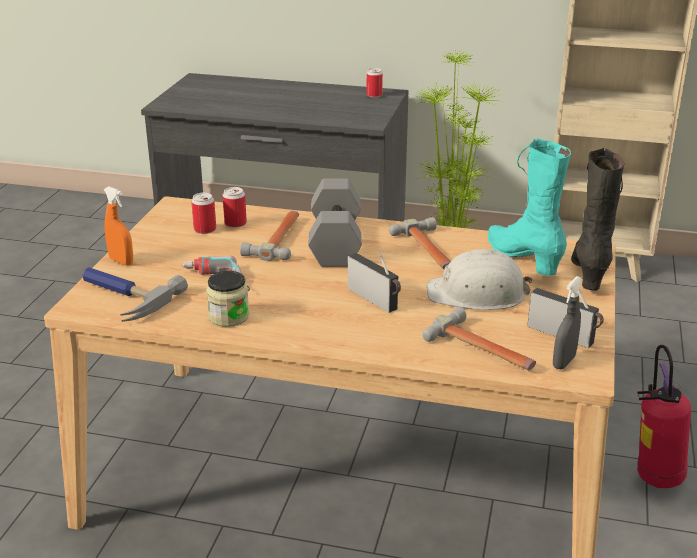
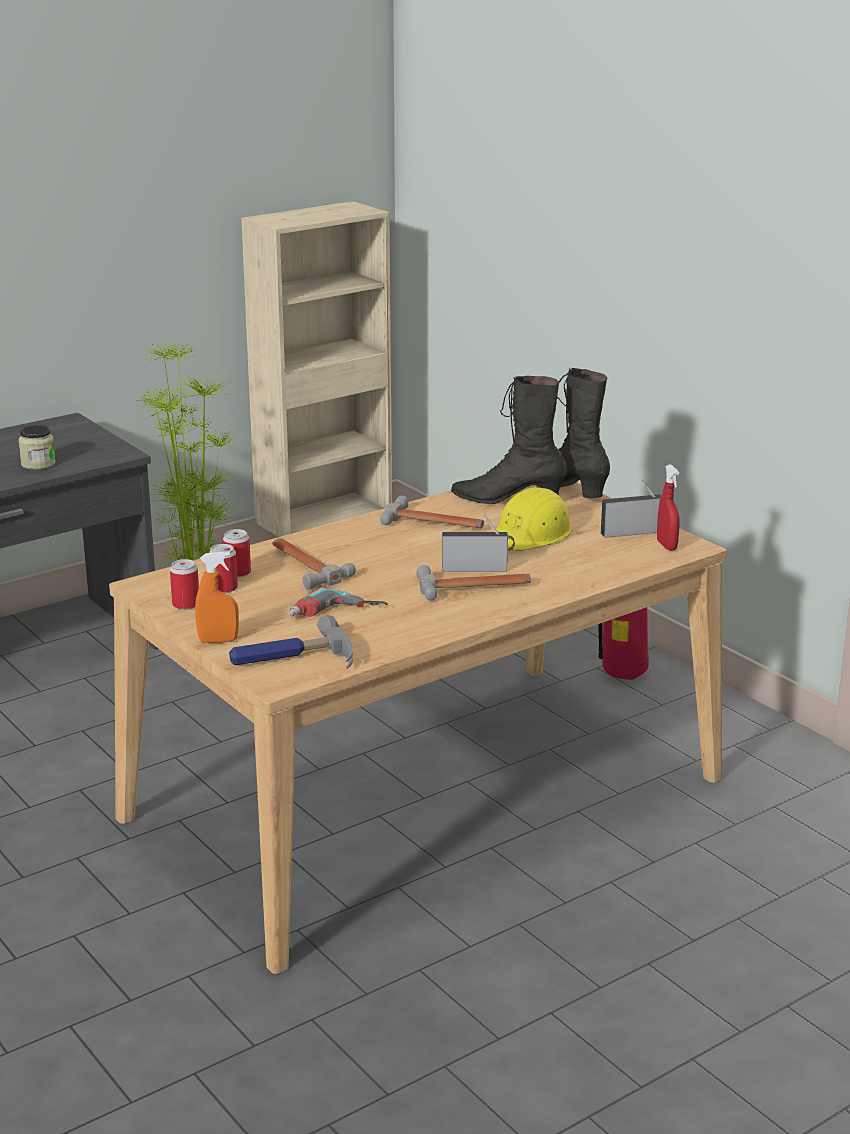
camera: 50 degrees left, 5 degrees down
(229, 316) = (408, 628): jar -> jar (38, 464)
(333, 241) = (351, 549): grey dumbbell -> none
(374, 95) = (57, 428): can -> can (186, 604)
(477, 294) = (531, 534): white hard hat -> yellow hard hat
(483, 350) = (611, 562): hammer -> hammer (474, 588)
(523, 259) = (508, 500): turquoise boot -> black boot
(563, 362) = (666, 546): grey spray bottle -> red spray bottle

